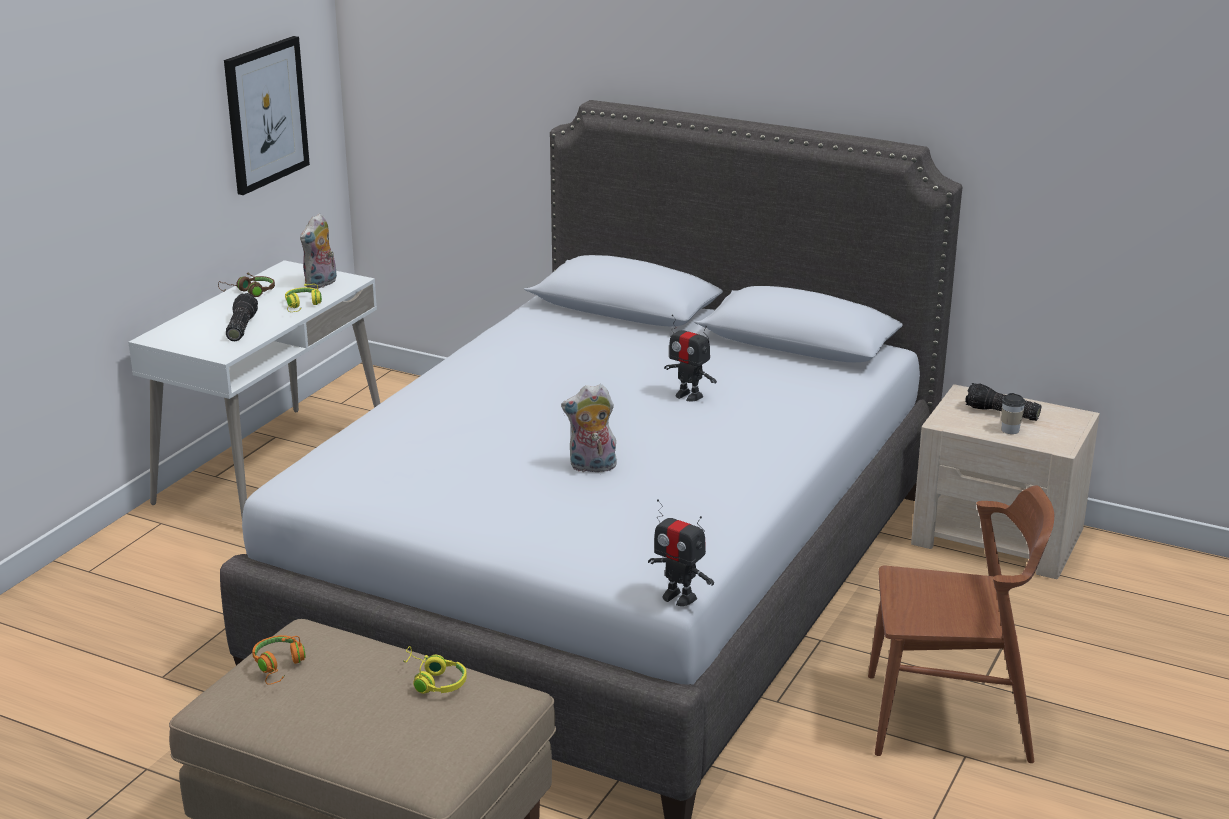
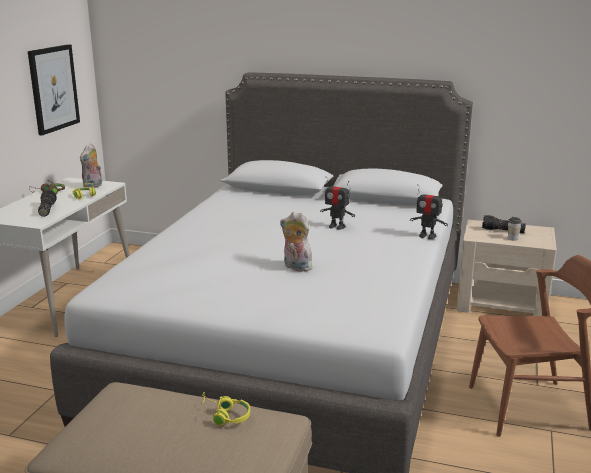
camera: 10 degrees left, 5 degrees down
(279, 666) = (107, 416): orange headphones -> none
(591, 467) = (295, 267): plush toy -> plush toy turned 45 degrees clockwise
(679, 597) = (391, 338): toy robot -> toy robot (427, 236)

